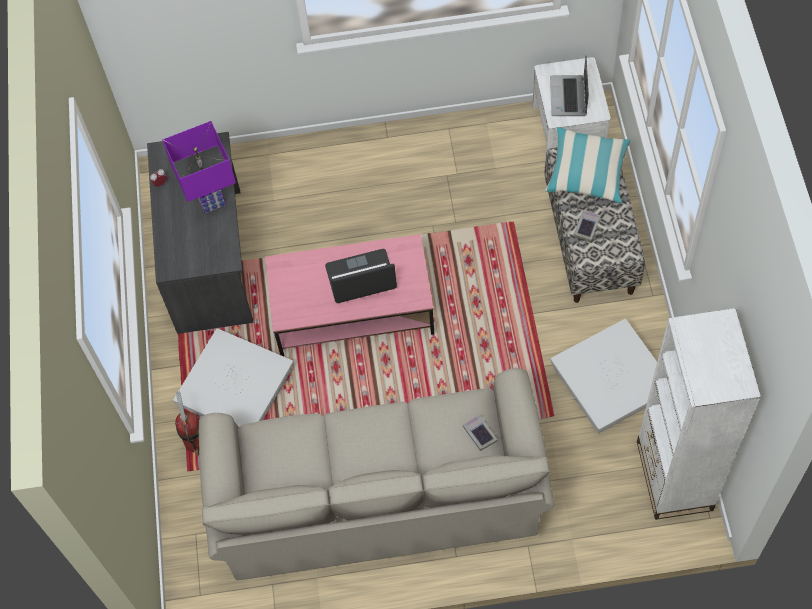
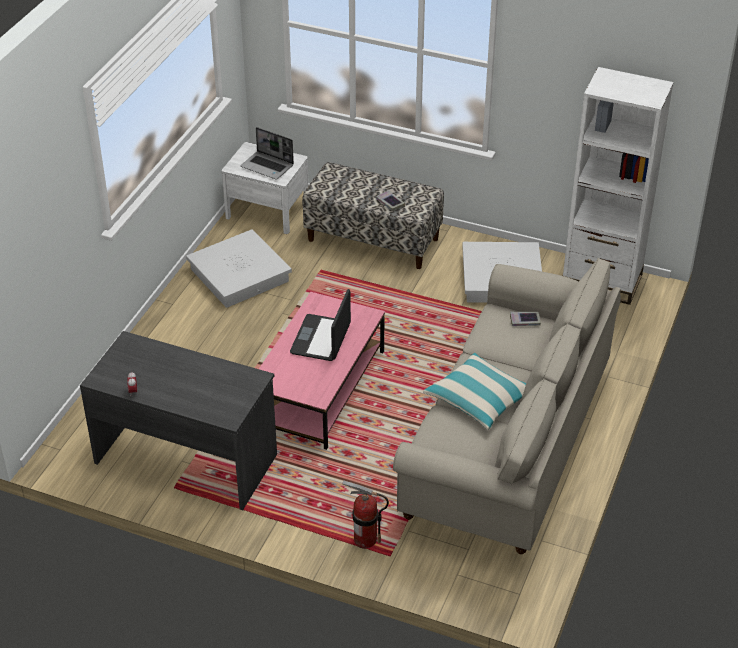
camera: 65 degrees left, 20 degrees down
(212, 200) = (184, 365): purple table lamp -> none
(236, 388) = (333, 491): white storage box -> white storage box (240, 275)
(587, 171) = (342, 184): pillow -> pillow (479, 399)

